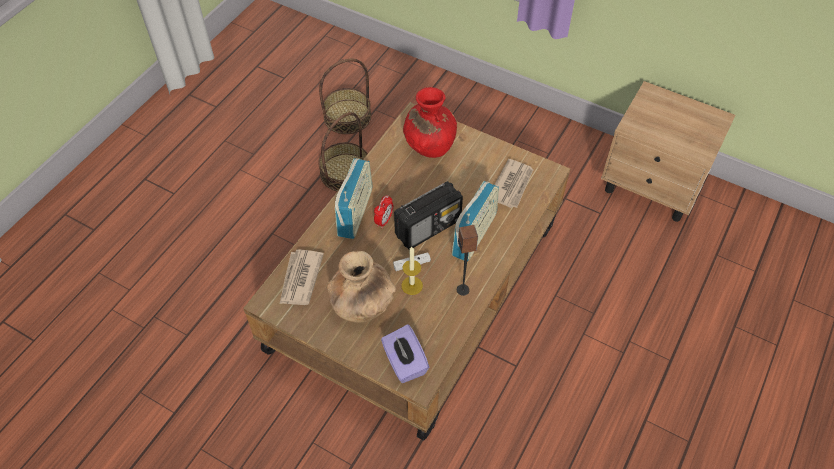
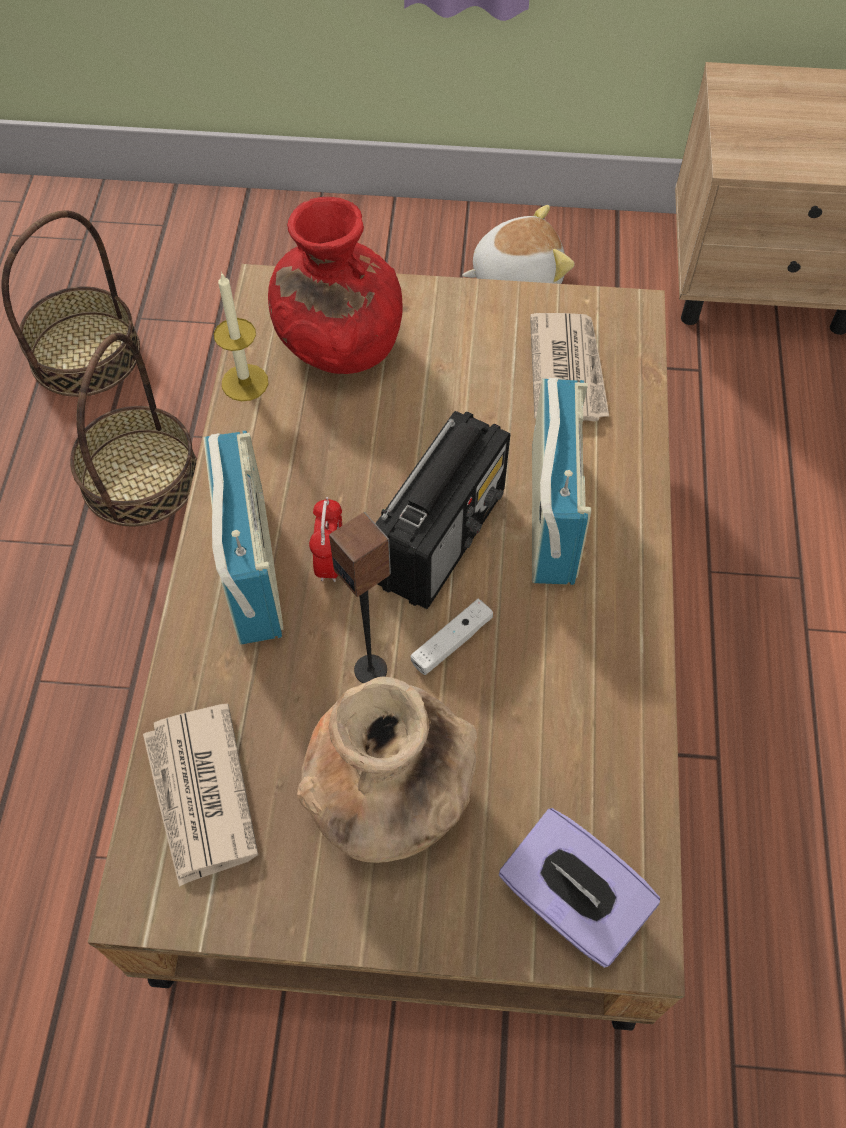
camera: 25 degrees left, 5 degrees up
(412, 285) = (480, 695): candle -> candle (245, 382)
(463, 290) = (601, 655): speaker -> speaker (371, 669)
(541, 146) = (516, 278): none -> plush toy

